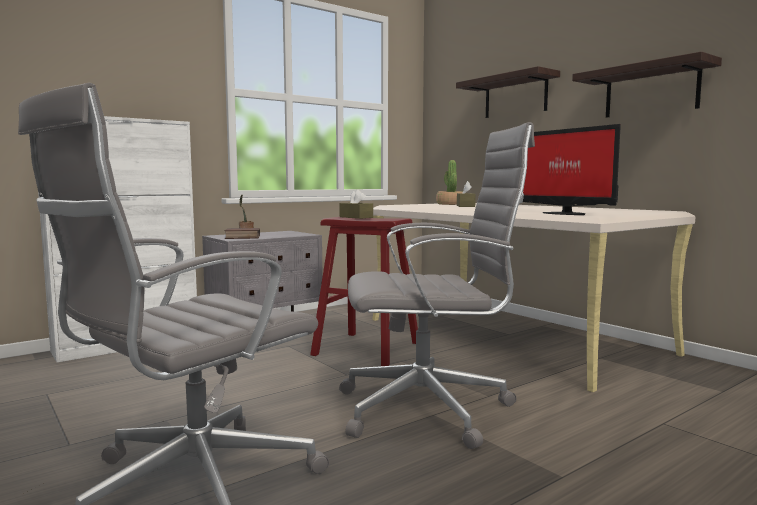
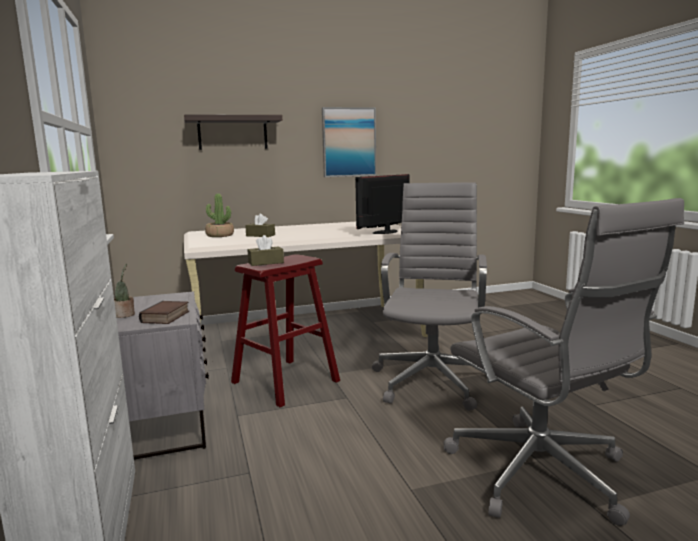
camera: 70 degrees left, 5 degrees up
(564, 213) = (386, 232): monitor -> monitor turned 150 degrees clockwise
(651, 91) = (349, 142): shelf -> picture

